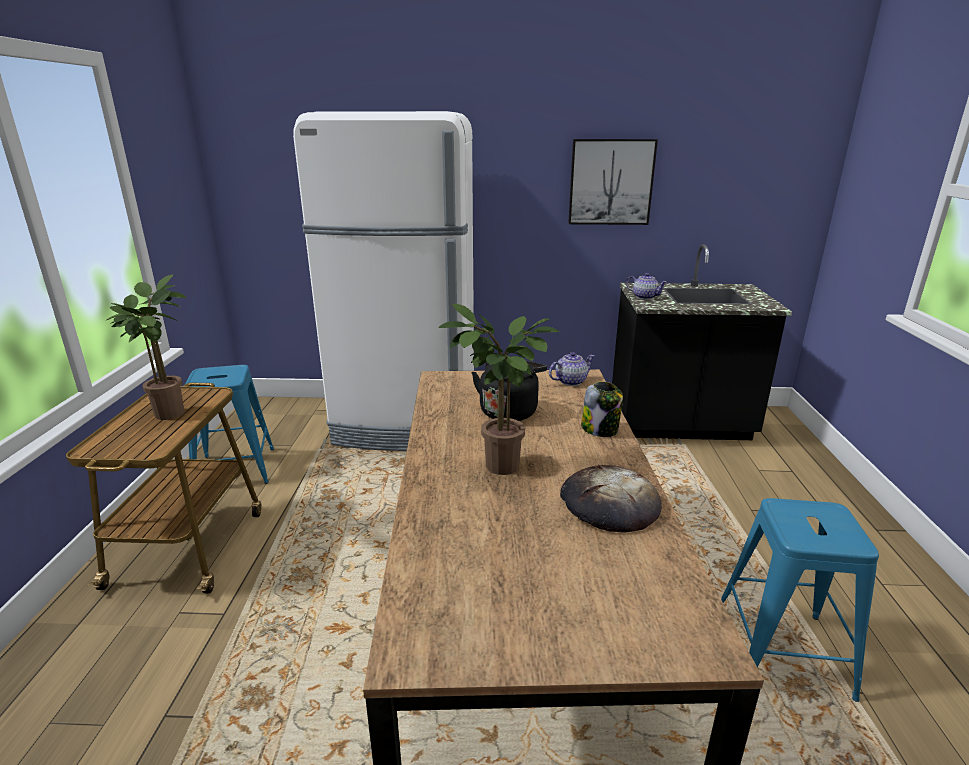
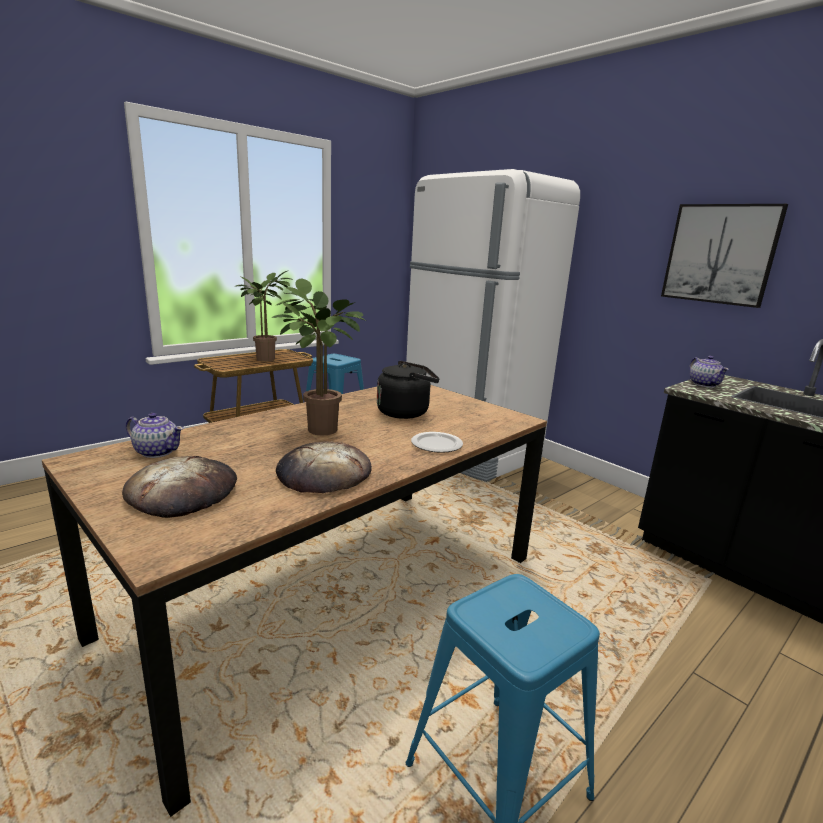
camera: 45 degrees right, 5 degrees down
(570, 381) = (498, 417): teapot -> teapot (157, 451)
(579, 597) = (183, 492): none -> bread
(600, 429) = (437, 444): jar -> plate

